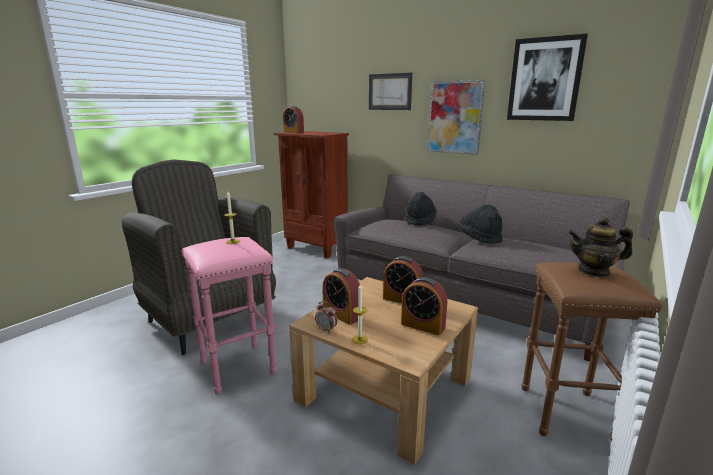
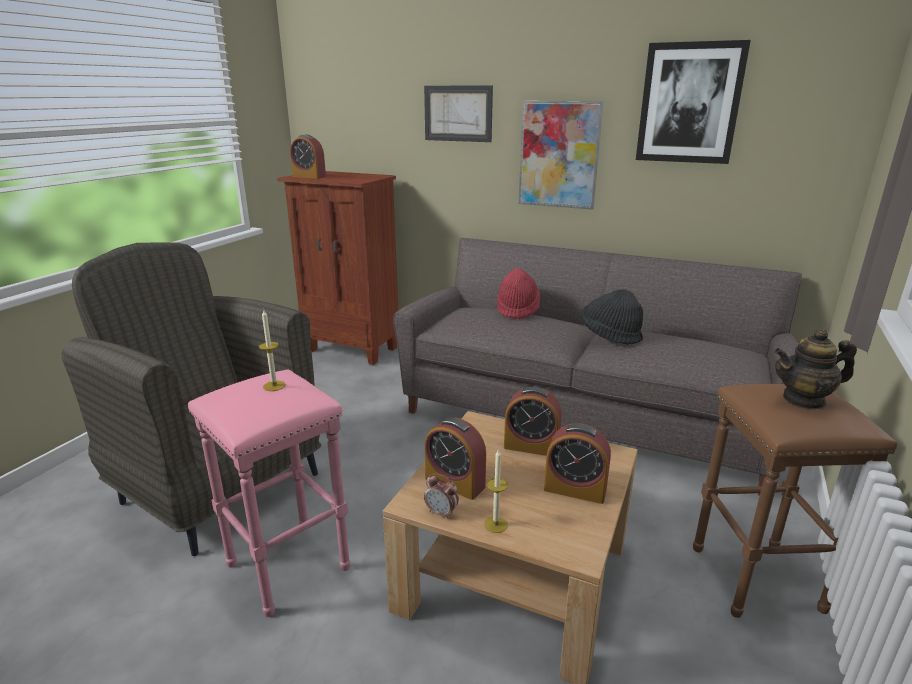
camera: 10 degrees left, 5 degrees up
(420, 221) = (517, 310): black hat -> red hat

